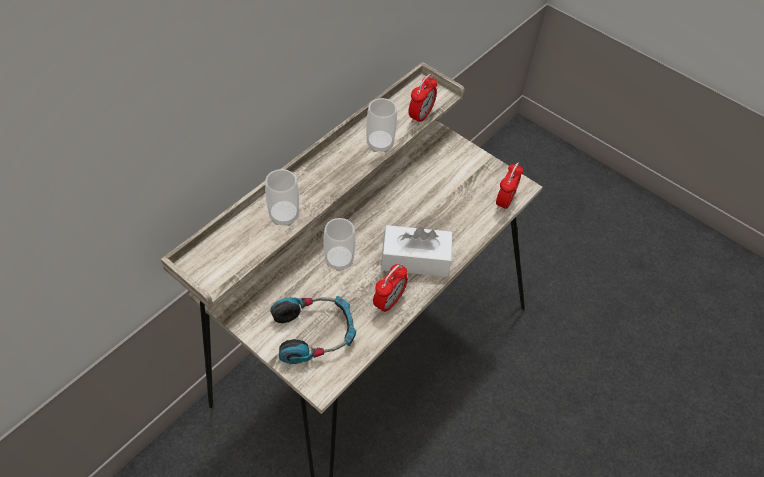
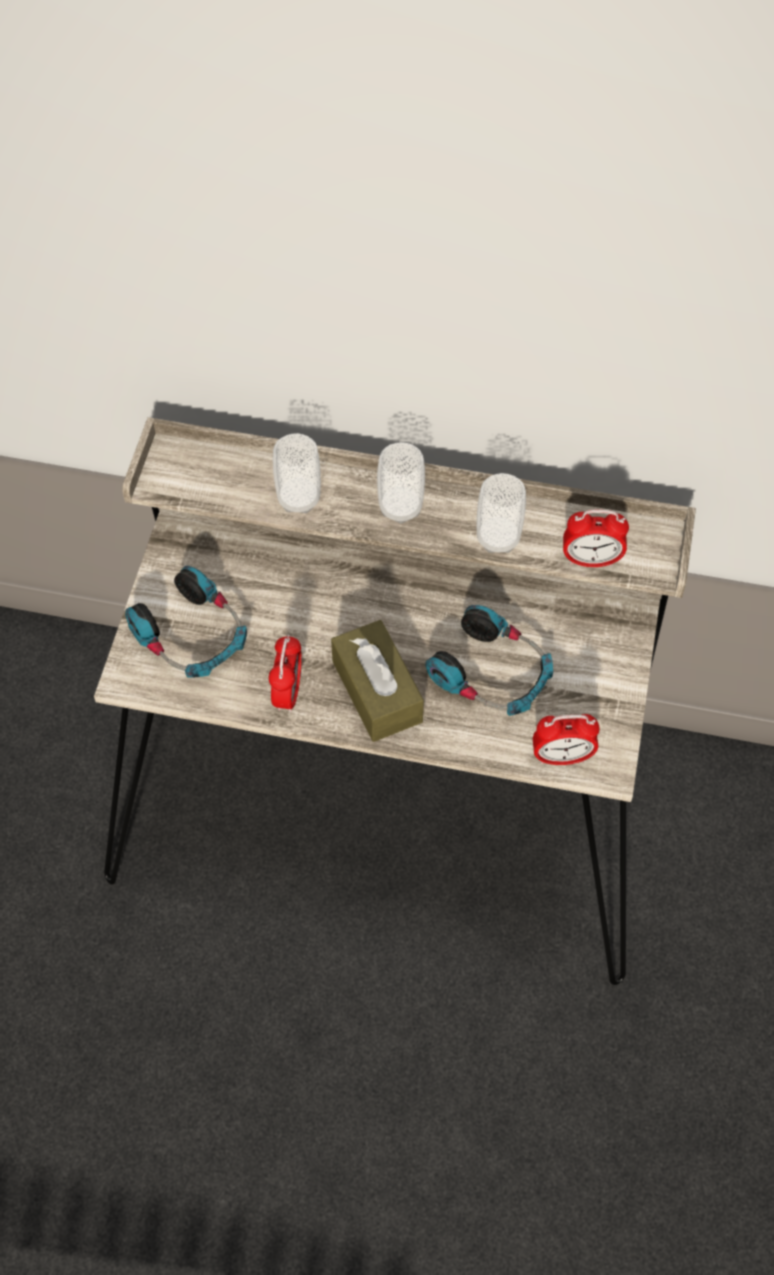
camera: 65 degrees right, 5 degrees up
(339, 260) = (316, 607): cup -> cup (400, 507)
(389, 302) = (288, 693): alarm clock -> alarm clock turned 90 degrees counterclockwise
(415, 259) = (377, 691): white tissue box -> brown tissue box
(437, 204) = (492, 674): none -> headphones

